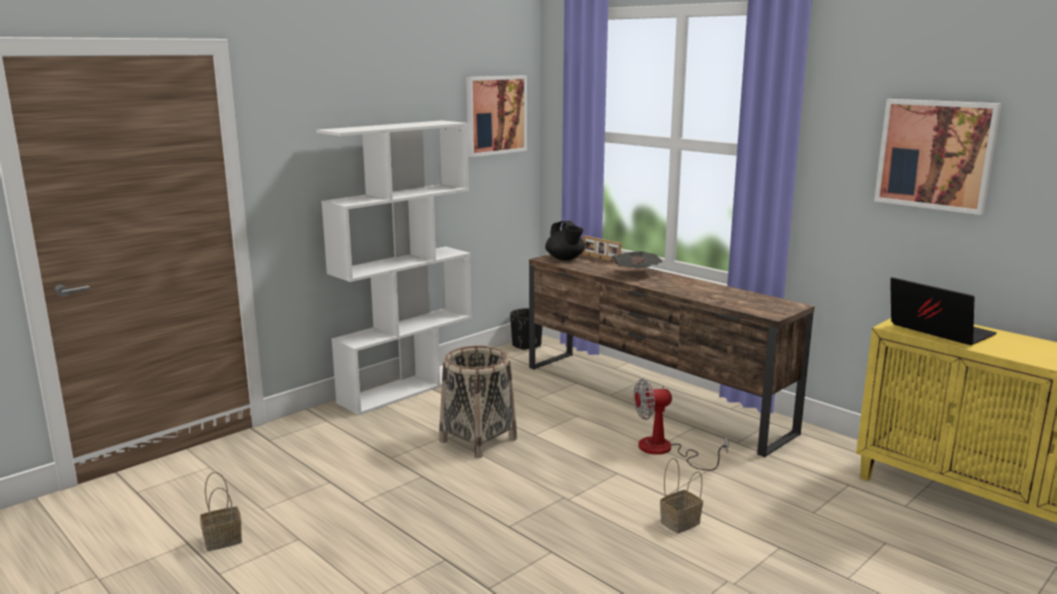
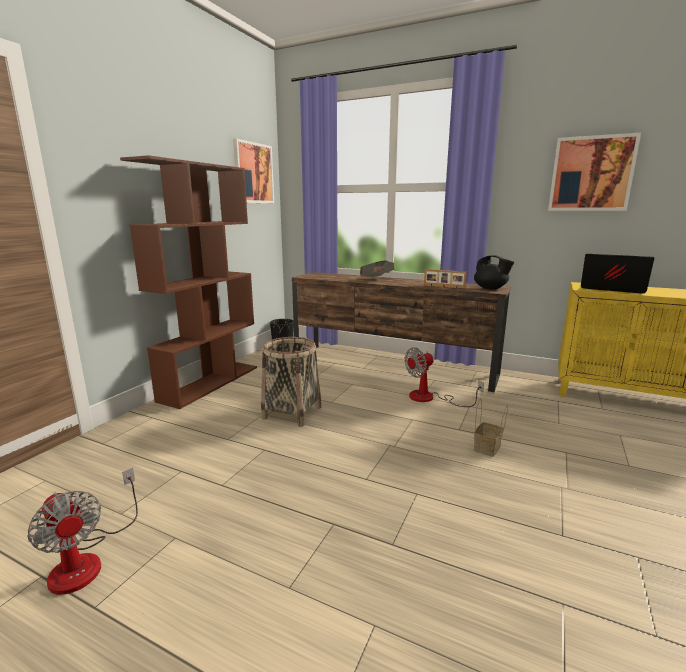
camera: 20 degrees left, 0 degrees up
(224, 539) = (87, 559): basket -> fan
(407, 388) = (210, 383): white bookcase -> brown bookcase
(565, 259) = (317, 276): black teapot -> black teapot (491, 288)
(600, 258) = (341, 274): picture frame -> picture frame (443, 287)

